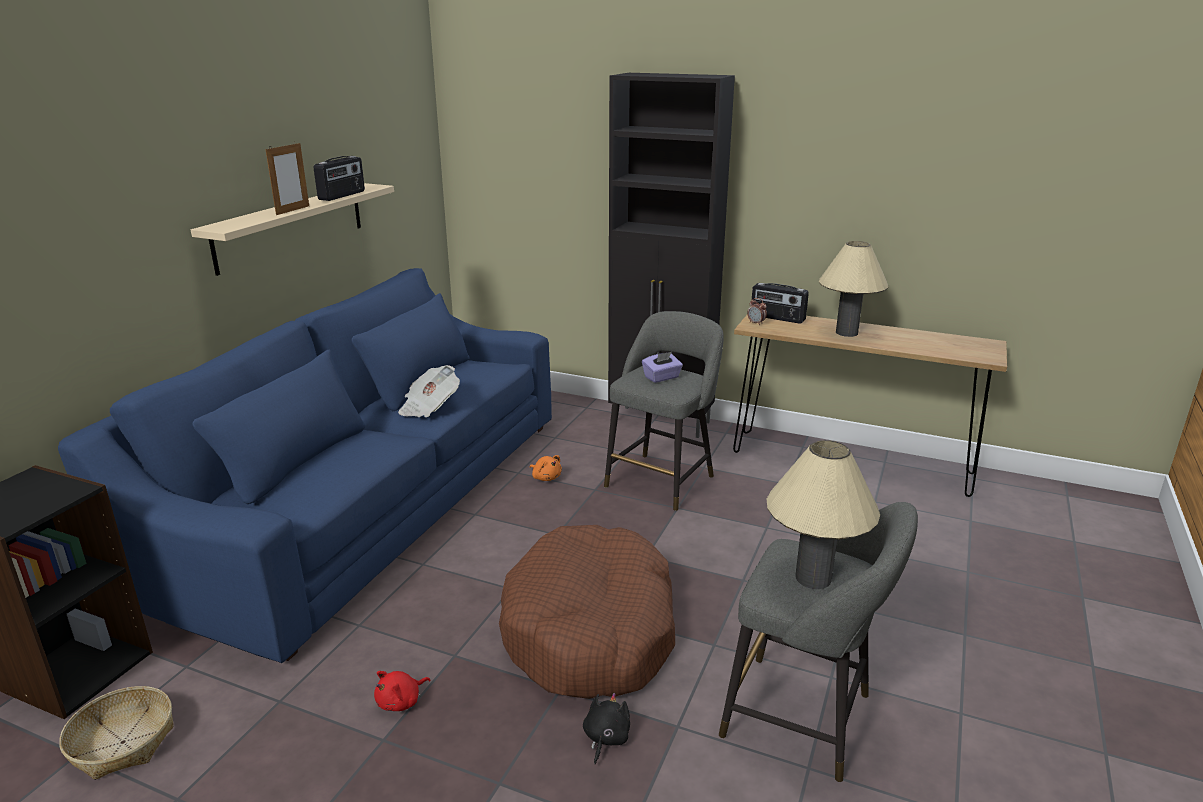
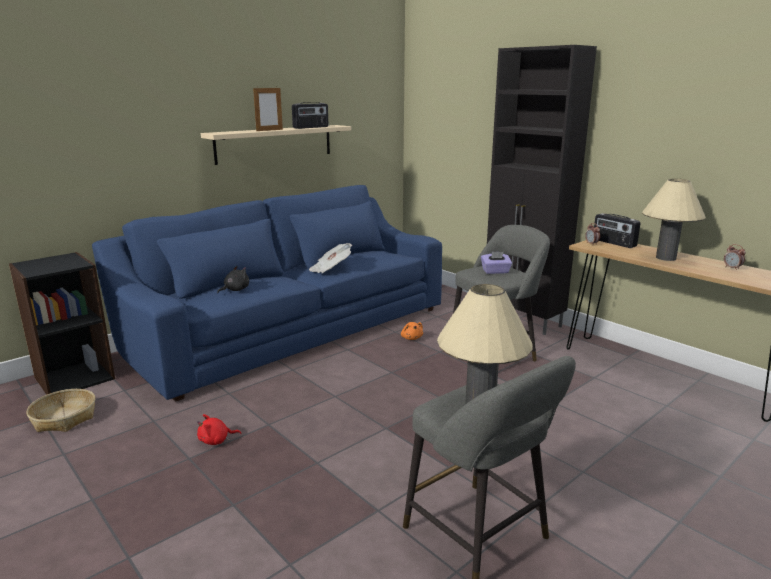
camera: 25 degrees right, 5 degrees down
(591, 631) = (366, 434): brown dog bed -> none
(605, 738) = (322, 501): black plush toy -> black plush toy (235, 290)
(917, 337) = (732, 268): none -> alarm clock

